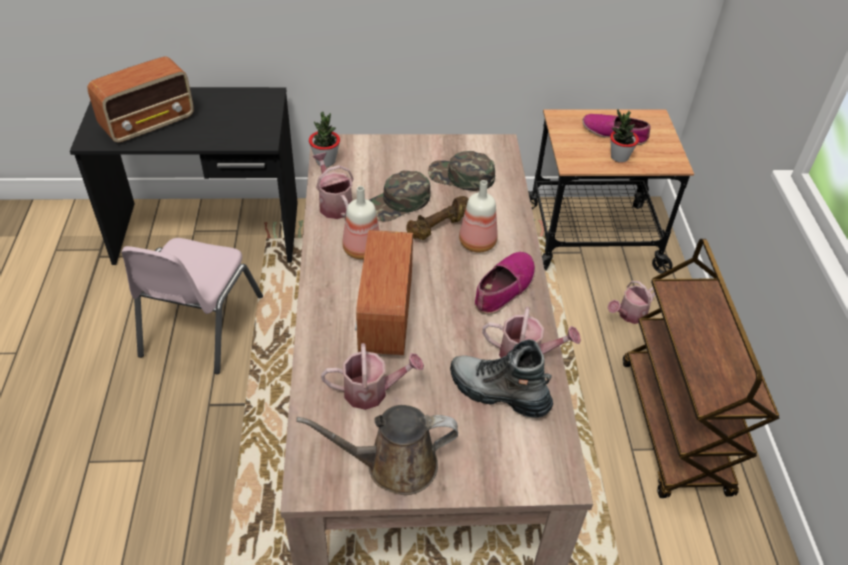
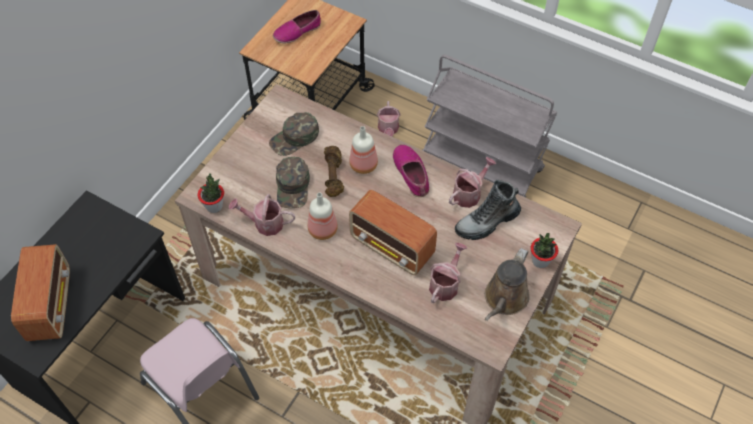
camera: 55 degrees left, 10 degrees up
(619, 157) = (321, 45): potted plant -> potted plant (540, 261)
(674, 427) = (482, 164): brown cart -> grey cart

